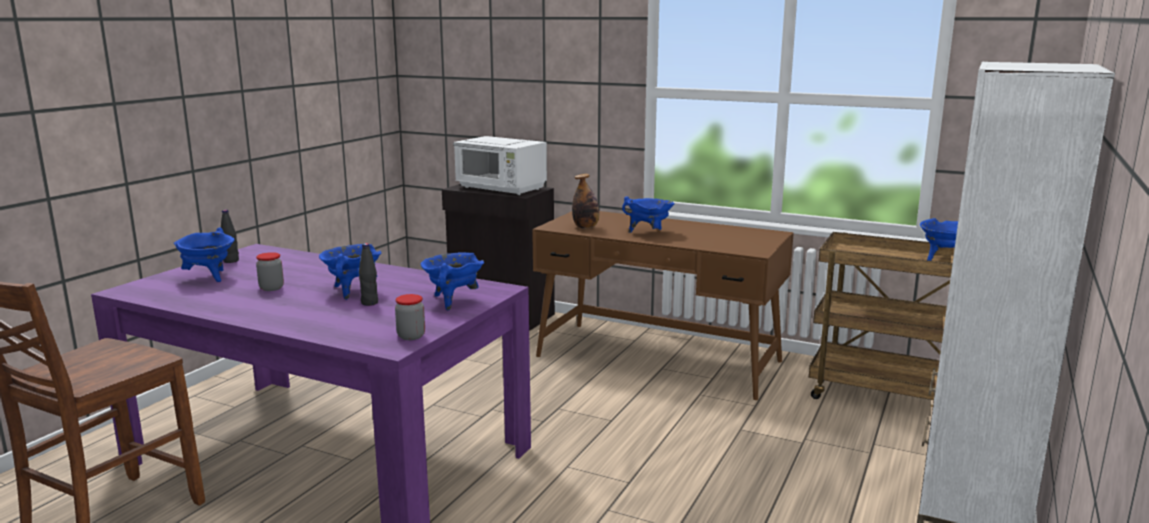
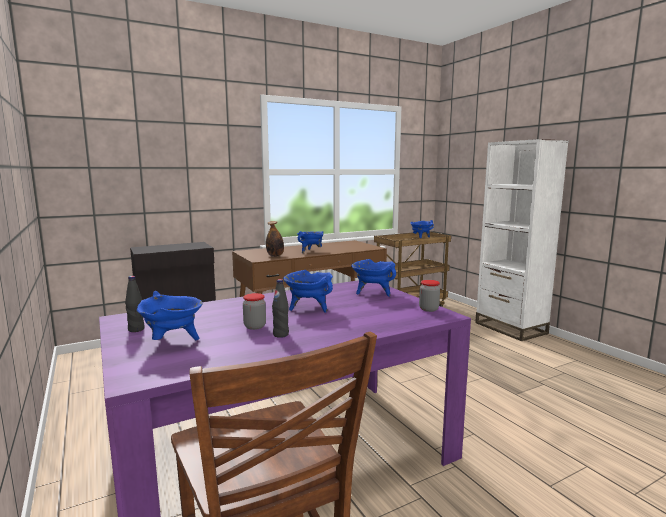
camera: 55 degrees left, 5 degrees down
(369, 303) = (345, 308): black bottle -> black bottle (281, 334)
(501, 188) = (175, 247): white microwave -> none

